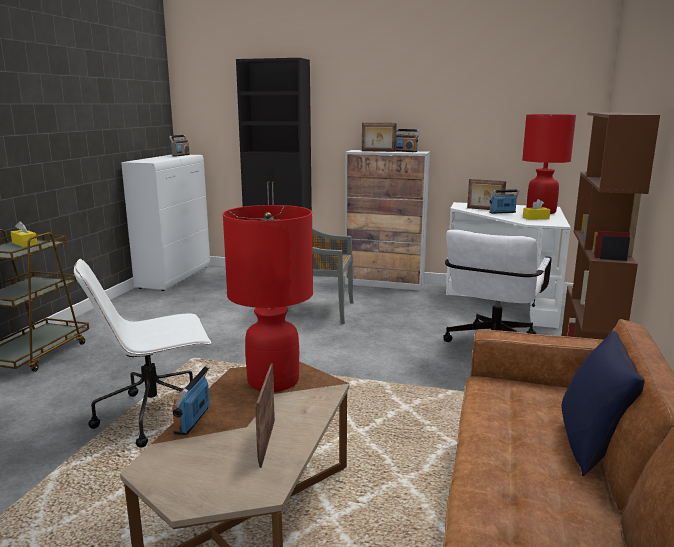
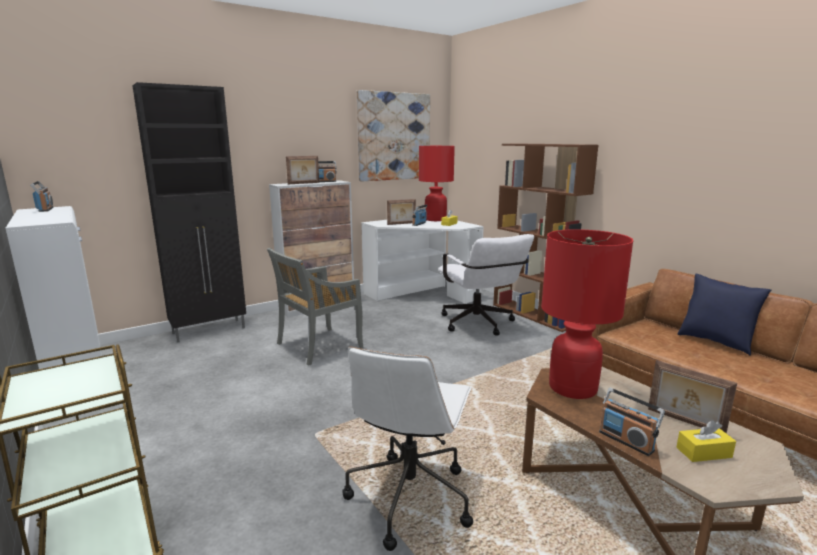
camera: 50 degrees left, 0 degrees up
(24, 243) = (50, 379): yellow tissue box -> yellow tissue box (703, 452)
(512, 102) = (394, 136): none -> picture

